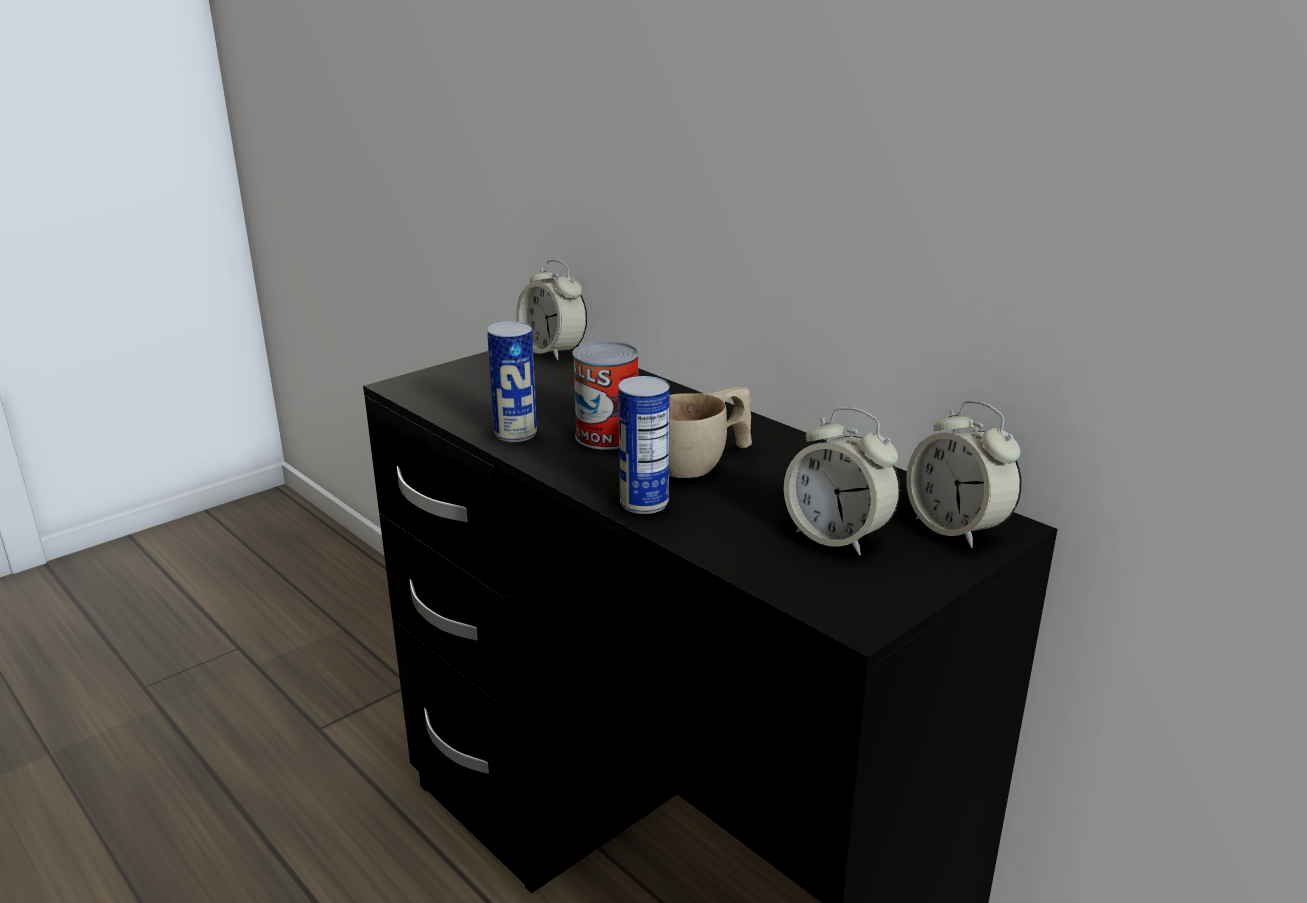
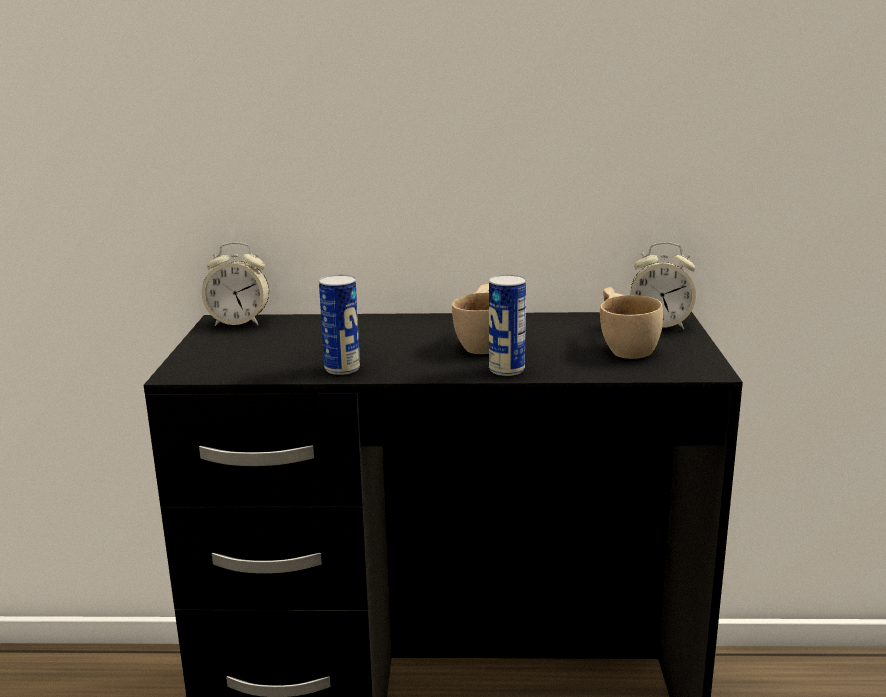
camera: 45 degrees left, 5 degrees down
(607, 436) = (400, 350): can -> none
(837, 537) = (625, 347): alarm clock -> beige cup

